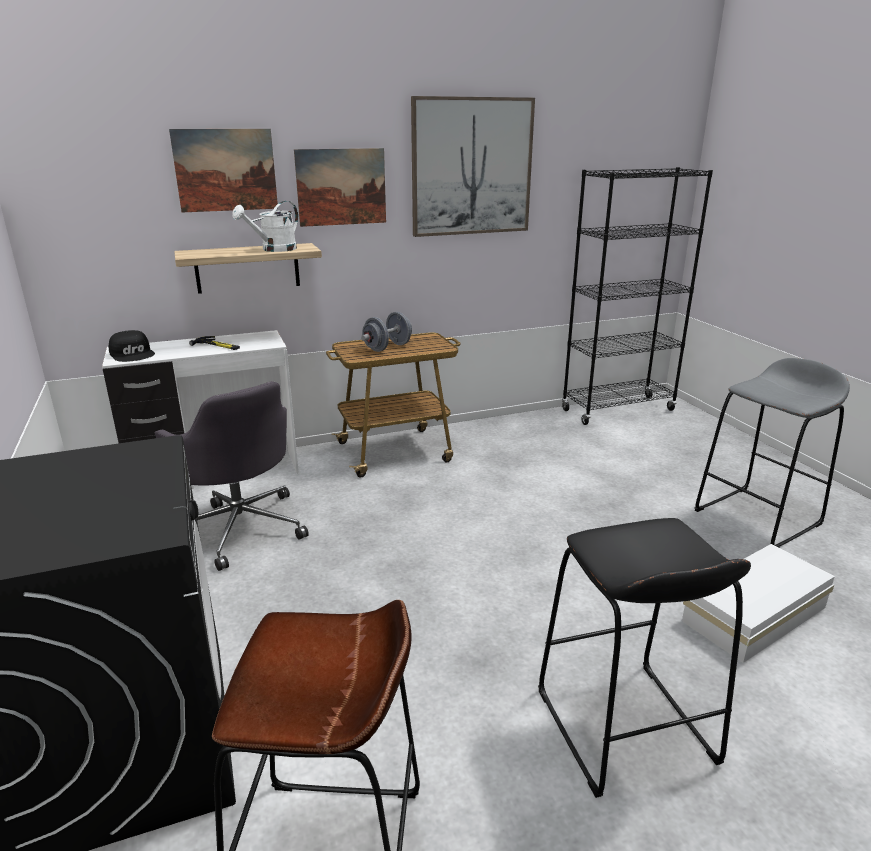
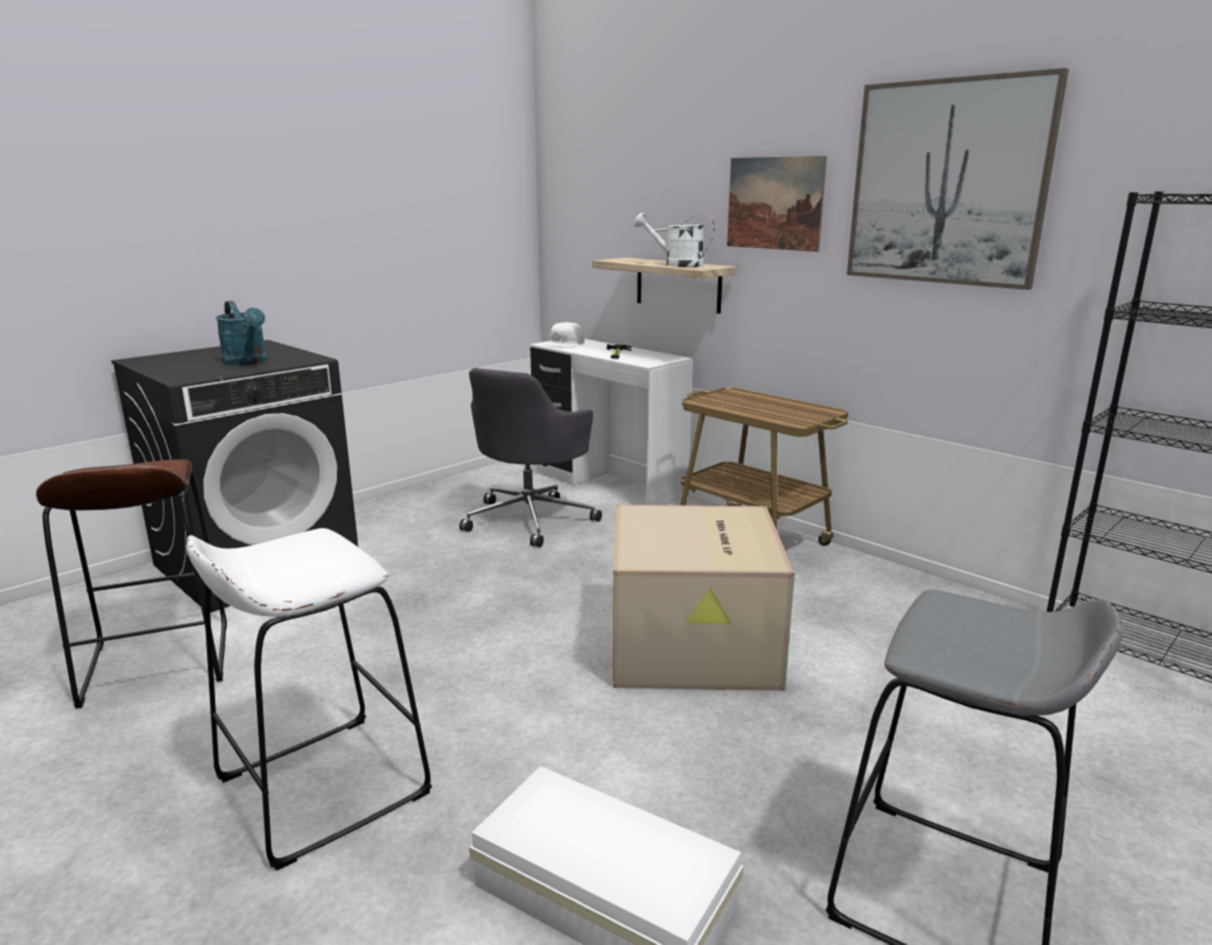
camera: 65 degrees right, 5 degrees down
(113, 485) = (248, 363): none -> turquoise watering can
(133, 354) = (565, 343): black cap -> white cap
(225, 170) = (673, 180): picture -> none
(387, 347) = (756, 405): grey dumbbell -> none
(517, 513) = (695, 645): none -> cardboard box
(624, 727) = (322, 786): black stool -> white stool

